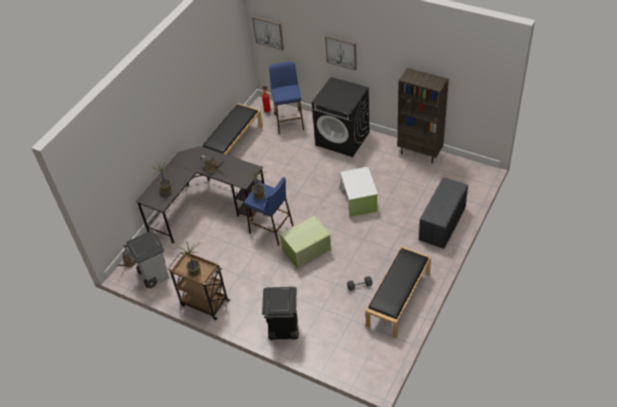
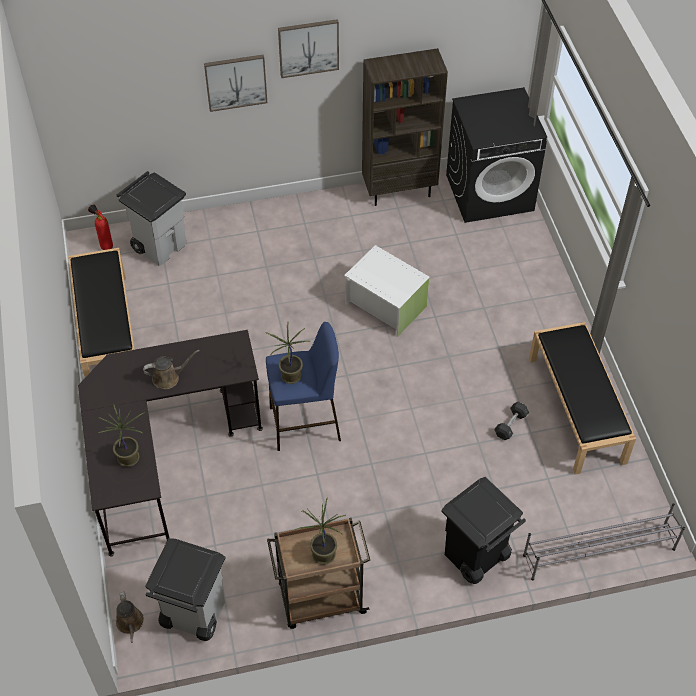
camera: 45 degrees left, 5 degrees up
(268, 32) = (81, 104): picture -> picture (308, 47)
(289, 121) = (160, 245): blue stool -> grey trash can
(307, 251) = (390, 422): green storage box -> none
(339, 366) = (598, 552): none -> grey shoe rack
(343, 138) = (270, 228): black washing machine -> black washing machine (490, 192)
(442, 224) = (527, 272): grey bench -> none

